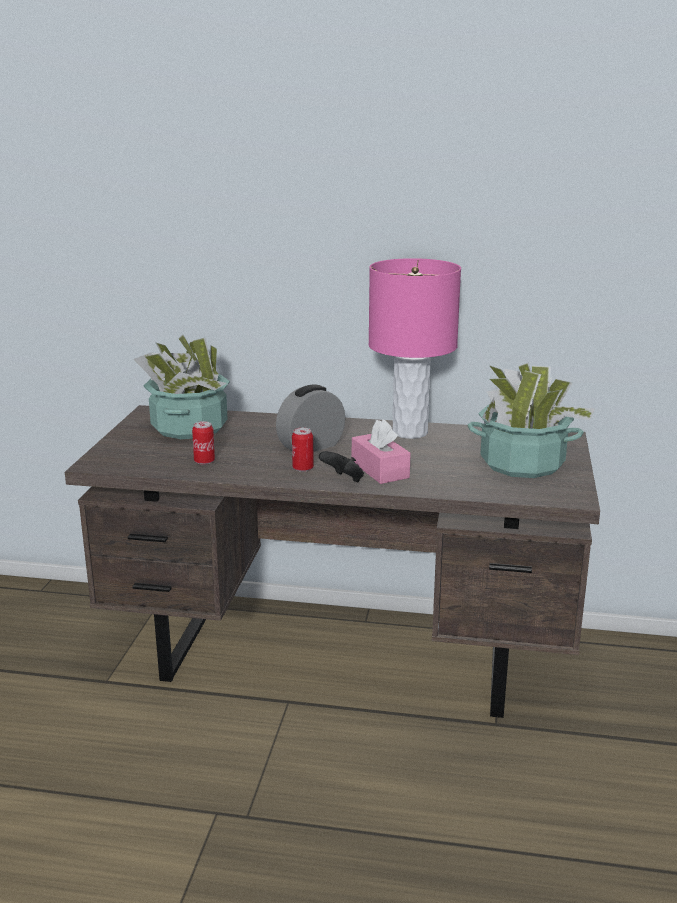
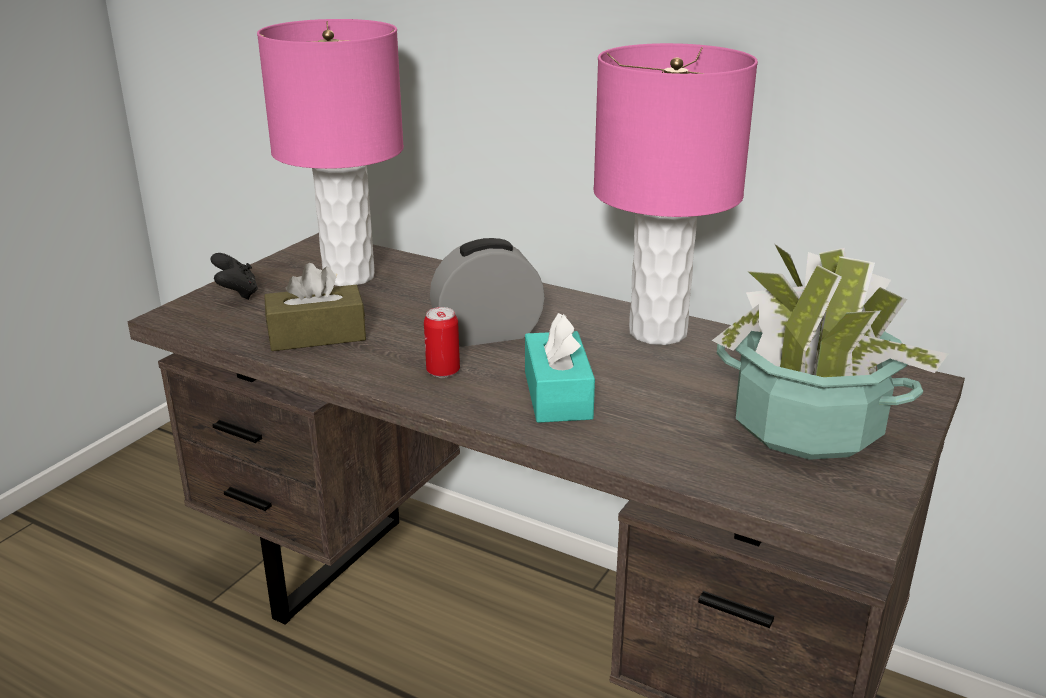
camera: 20 degrees right, 5 degrees up
(189, 427) = (348, 276): potted plant -> pink table lamp
(204, 461) = (317, 335): can -> brown tissue box
(343, 480) = (486, 404): black game controller -> black game controller (237, 294)
(380, 470) = (557, 395): pink tissue box -> turquoise tissue box

